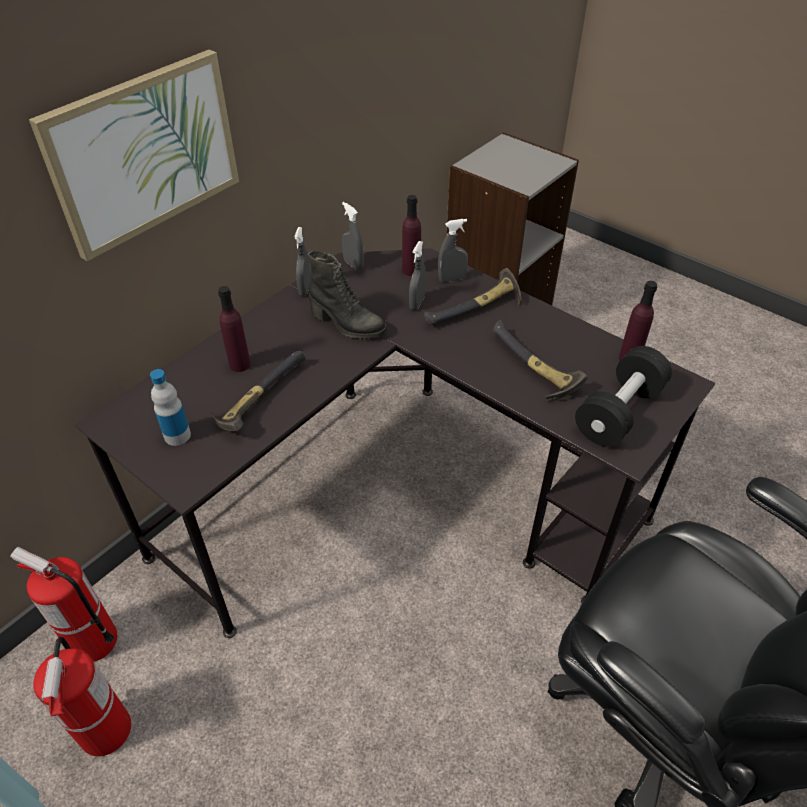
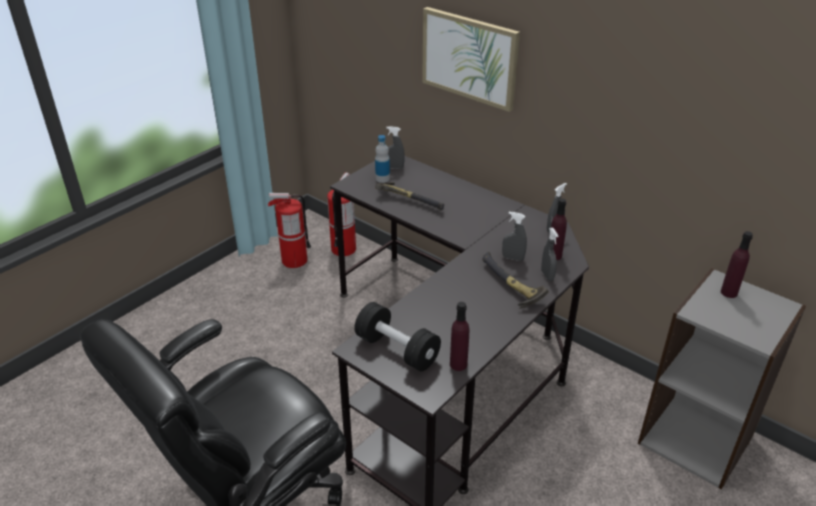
camera: 90 degrees right, 10 degrees down
(240, 364) = (440, 192): purple bottle -> purple bottle (729, 292)
(305, 289) = (520, 210): grey spray bottle -> grey spray bottle (394, 167)
(347, 325) = (483, 228): black boot -> none
(531, 370) = (442, 310): hammer -> none

